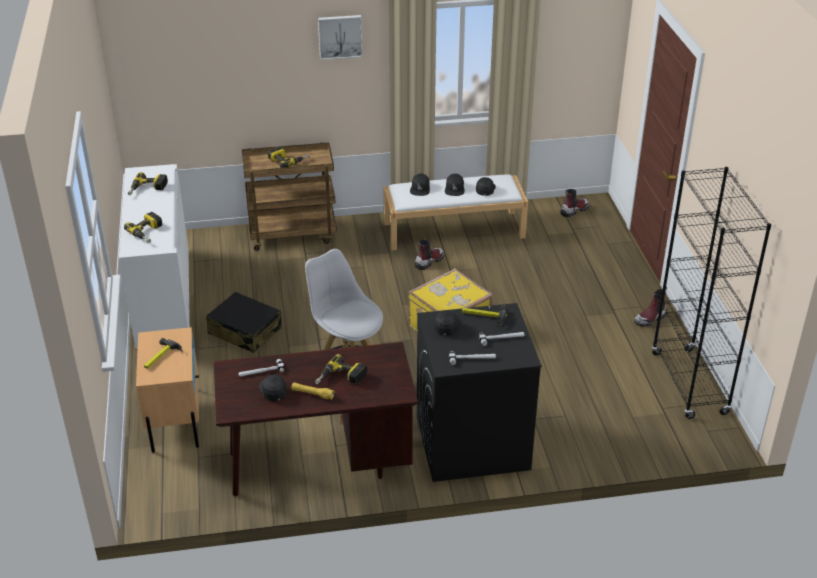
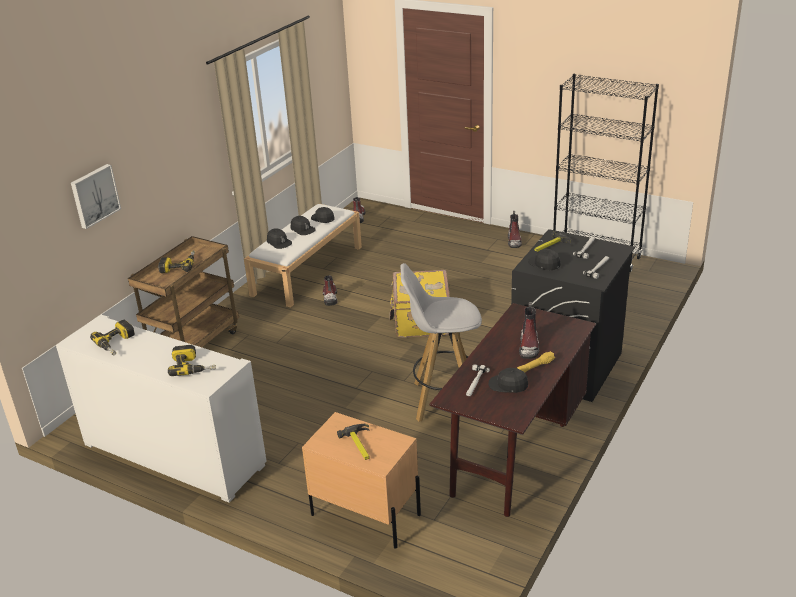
camera: 50 degrees left, 5 degrees down
(245, 331) = (293, 424): black suitcase -> none
(340, 36) = (178, 119): picture -> picture (94, 195)
(340, 378) = (529, 346): power drill -> boot

